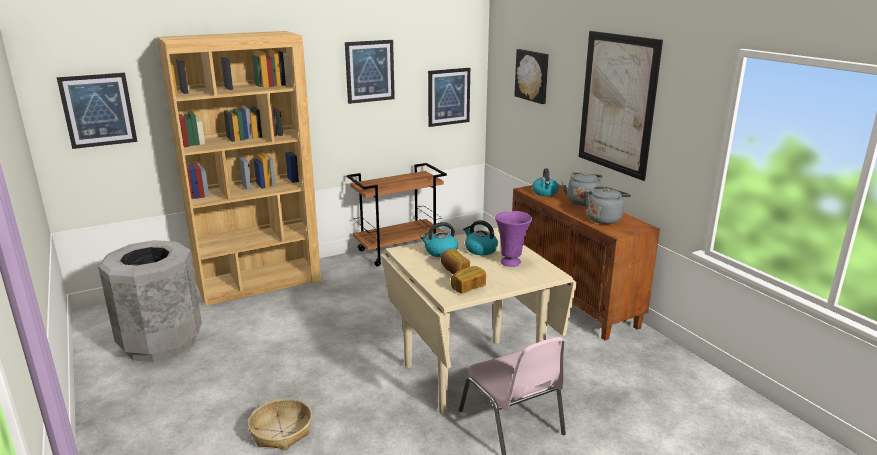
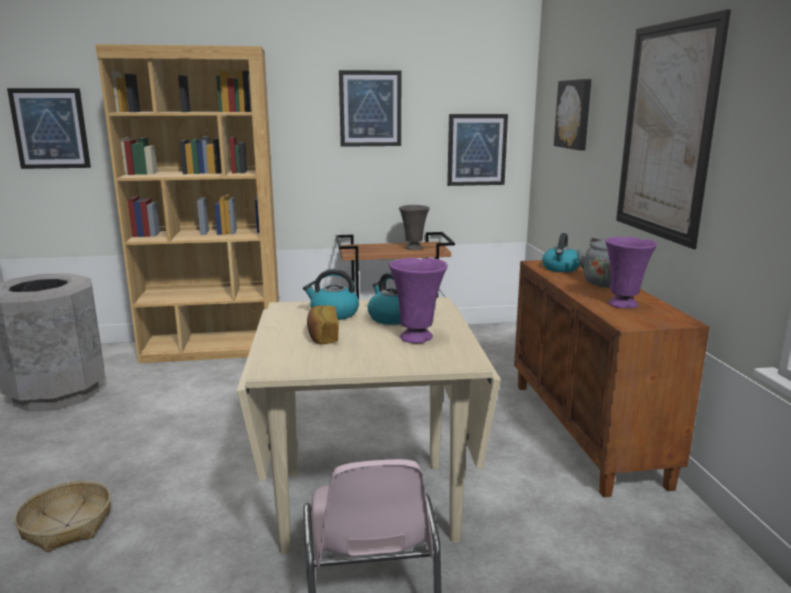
camera: 20 degrees right, 5 degrees down
(413, 180) = (413, 248): none -> grey vase
(468, 287) = (314, 359): bread -> none
(605, 219) = (624, 305): grey kettle -> purple vase

